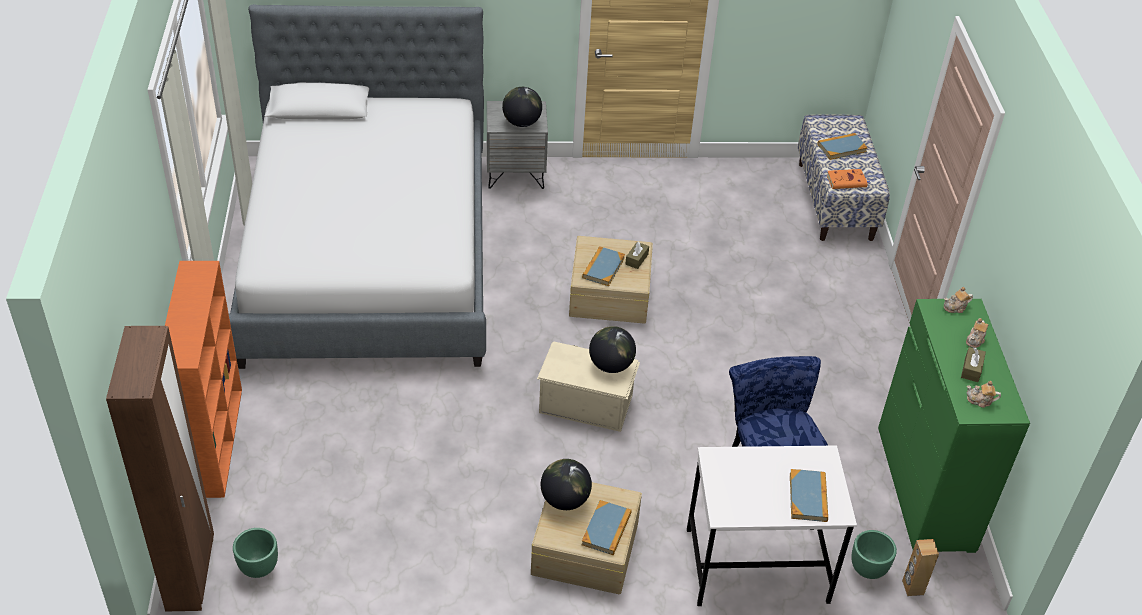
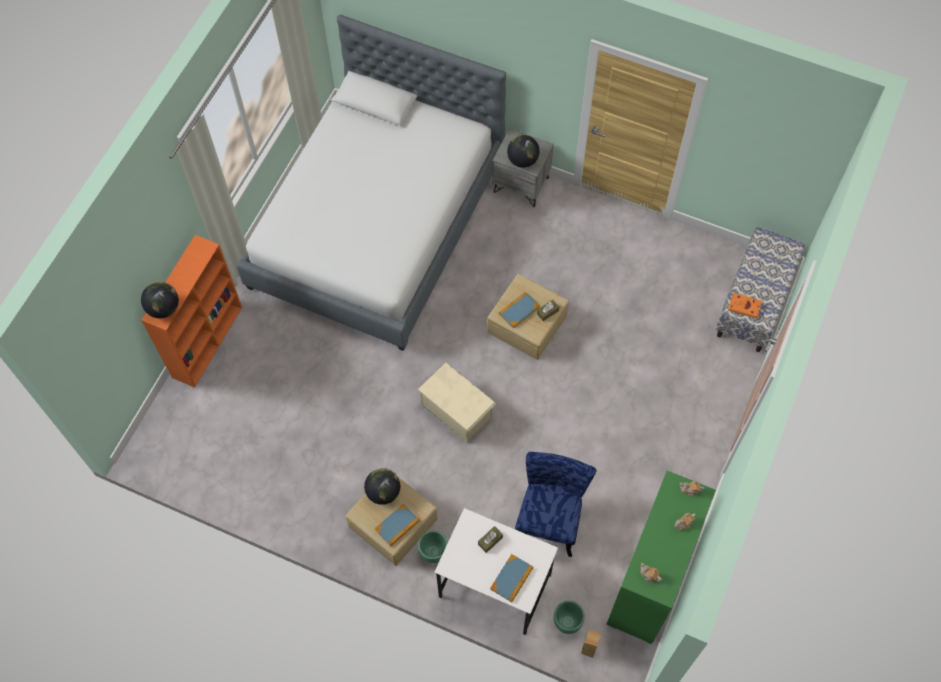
camera: 30 degrees right, 20 degrees up
(191, 574) = (151, 435): brown wardrobe -> none
(258, 568) = (191, 448): green planter -> green planter (433, 552)
(611, 365) = (472, 400): globe -> globe (164, 308)
(841, 148) = (763, 272): book -> none
(971, 369) = (662, 547): brown tissue box -> brown tissue box (490, 541)

